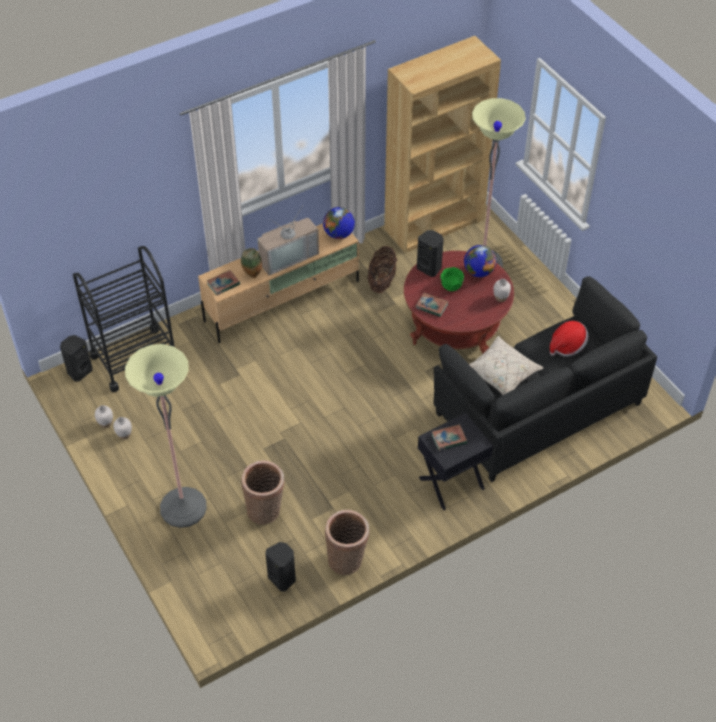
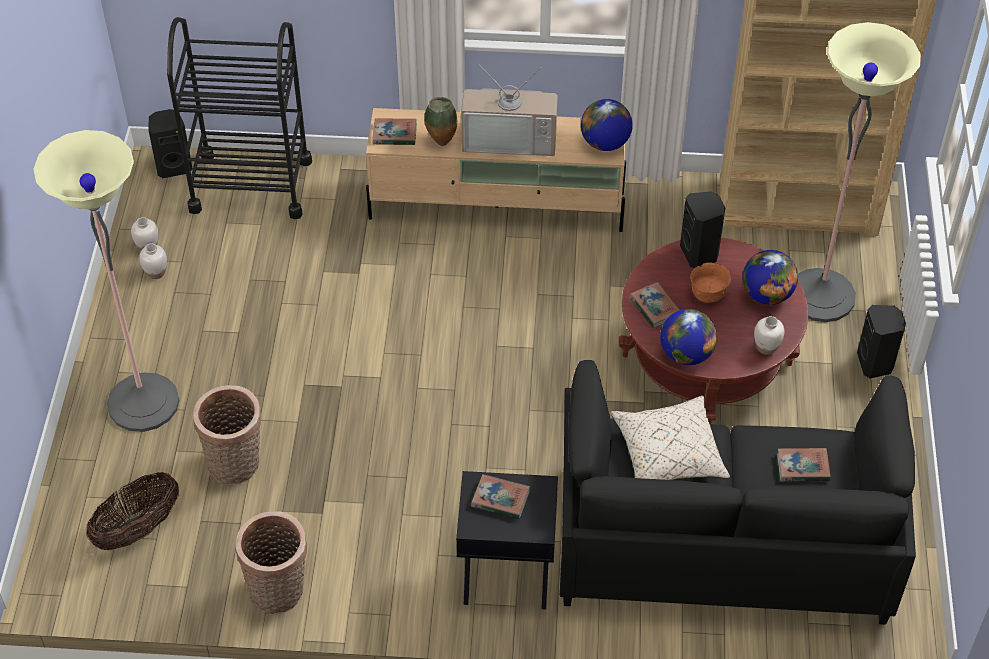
camera: 35 degrees right, 0 degrees up
(283, 578) = (180, 566): black speaker -> black speaker (875, 363)
(382, 281) = (654, 248): basket -> basket (138, 529)
(451, 286) = (708, 295): green bowl -> orange bowl
(466, 321) = (686, 354): none -> globe
(567, 346) = (802, 467): hat -> book

